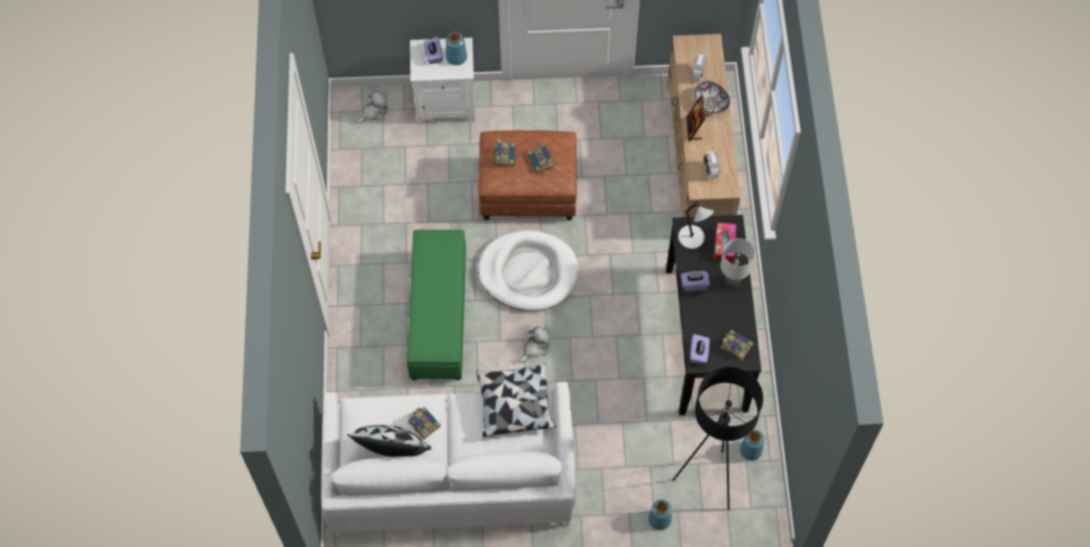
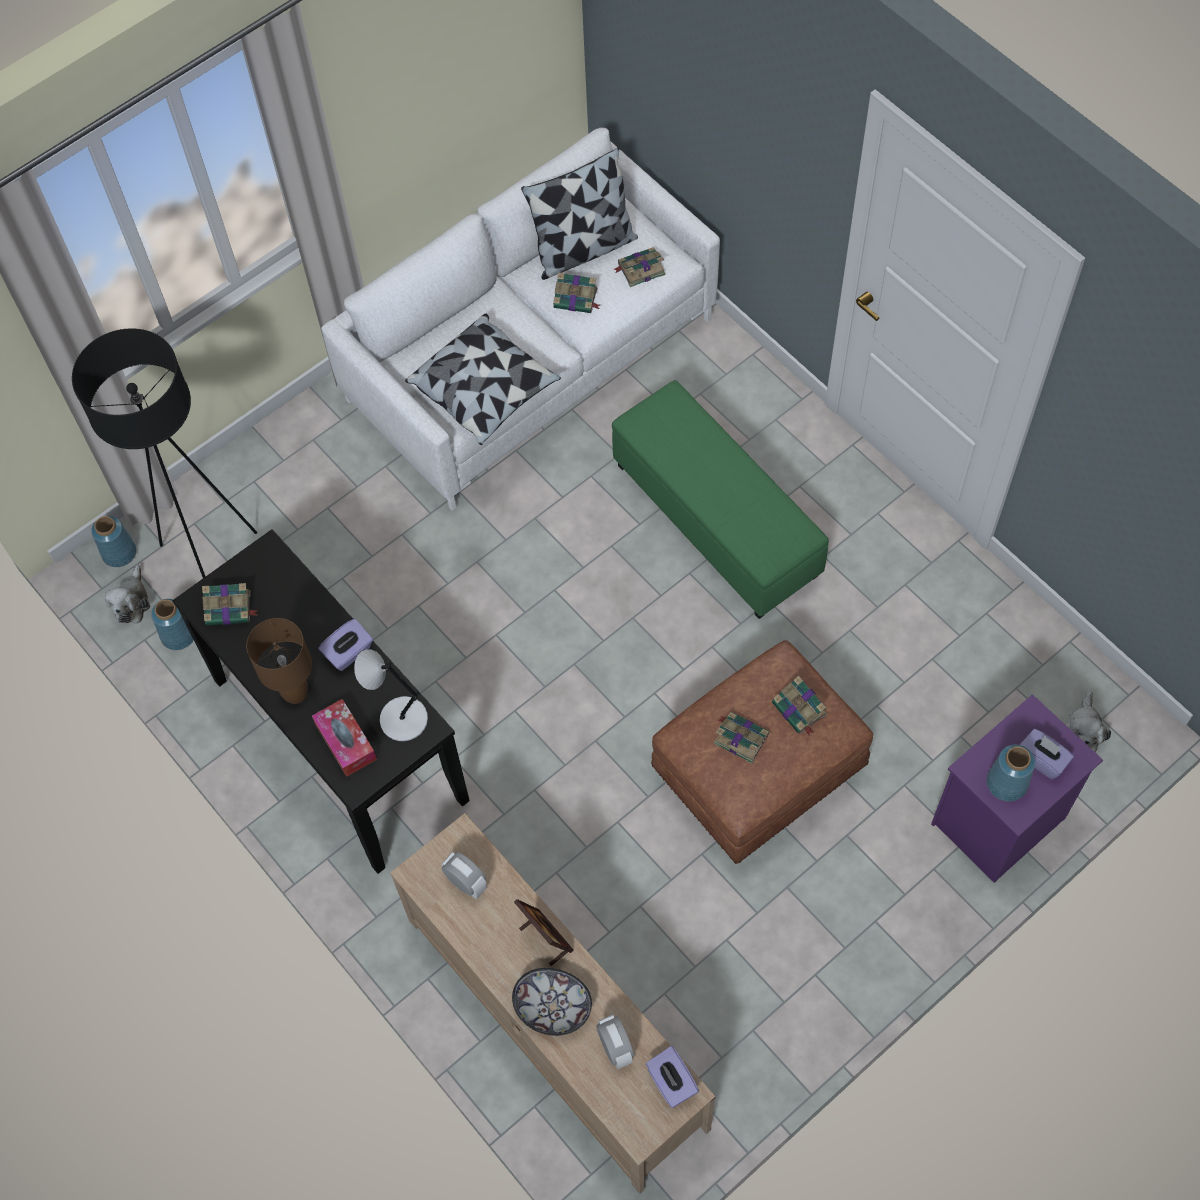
camera: 145 degrees right, 0 degrees up
(376, 415) = (640, 269): none -> book
(447, 103) = (999, 823): white nightstand -> purple nightstand
(528, 273) = (653, 657): white dog bed -> none
(535, 348) = (558, 568): plush toy -> plush toy (132, 601)
(659, 519) = (241, 478): blue vase -> blue vase (119, 552)
(698, 353) = (274, 563): purple tissue box -> purple tissue box (671, 1082)
(731, 283) = (295, 692): grey table lamp -> brown table lamp

